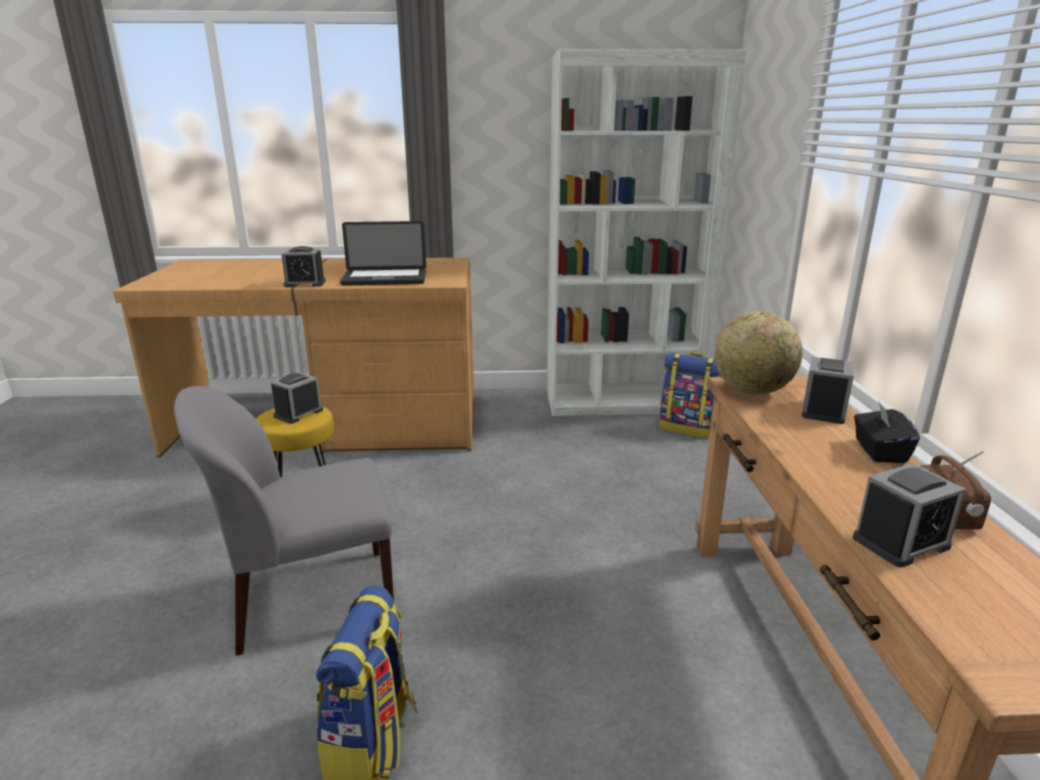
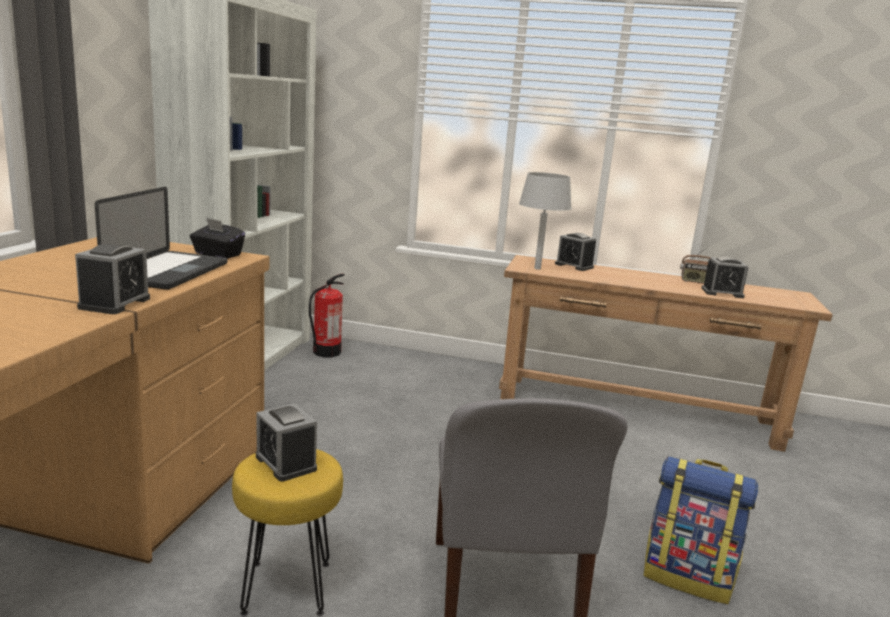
camera: 75 degrees left, 5 degrees down
(687, 428) = (326, 352): backpack -> fire extinguisher
(752, 391) = (537, 268): globe -> grey table lamp
(879, 451) = (630, 272): black tissue box -> black tissue box (217, 254)
(901, 542) = (722, 293): alarm clock -> alarm clock turned 105 degrees clockwise

